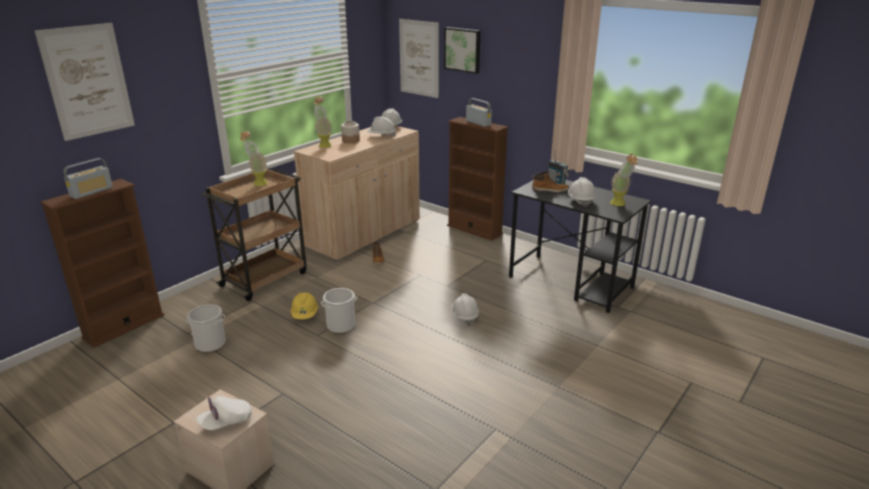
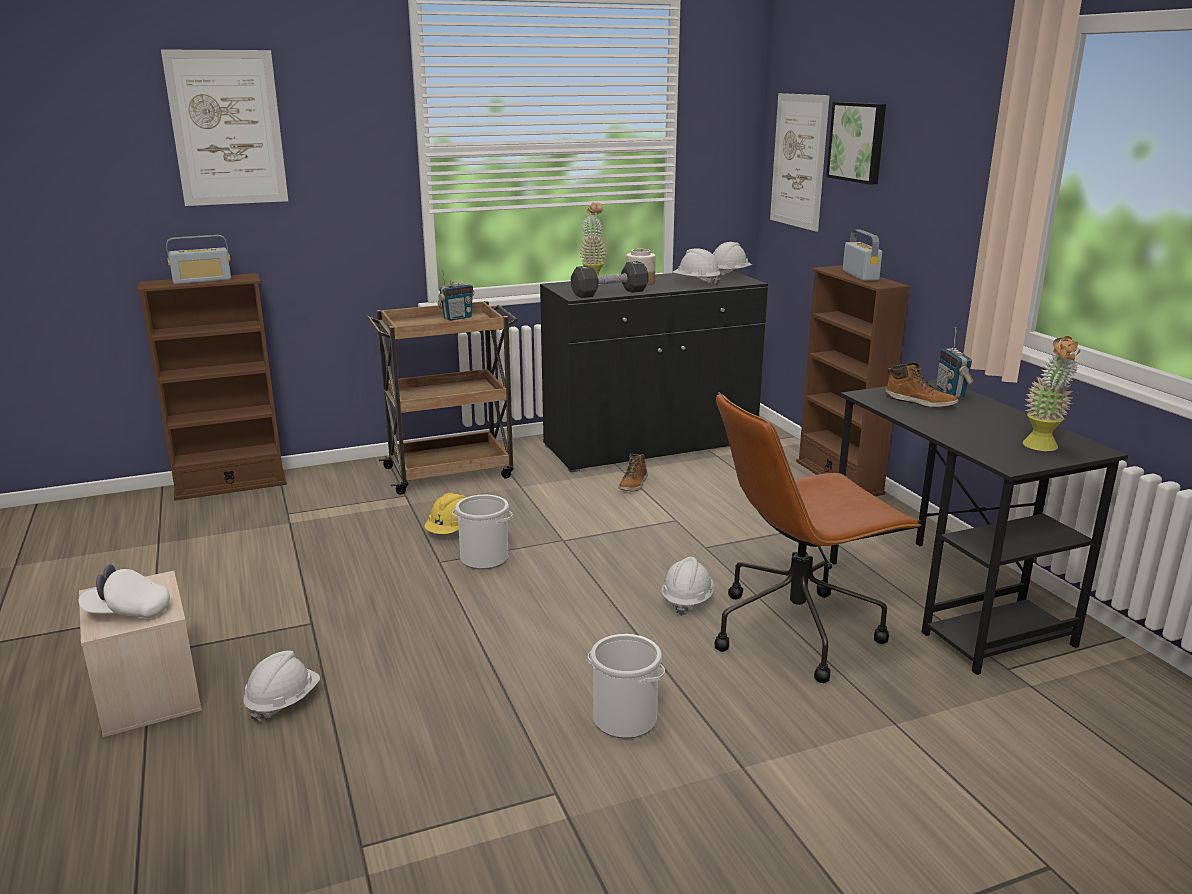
camera: 30 degrees right, 5 degrees down
(211, 343) = (298, 533): bucket -> bucket (625, 719)
(257, 183) = (457, 318): potted plant -> radio
(345, 152) = (609, 293): none -> black dumbbell
(364, 233) = (650, 445): beige cabinet -> black cabinet
(525, 315) = (797, 630): none -> brown office chair
(580, 201) = (961, 428): white hard hat -> white hard hat (283, 702)

